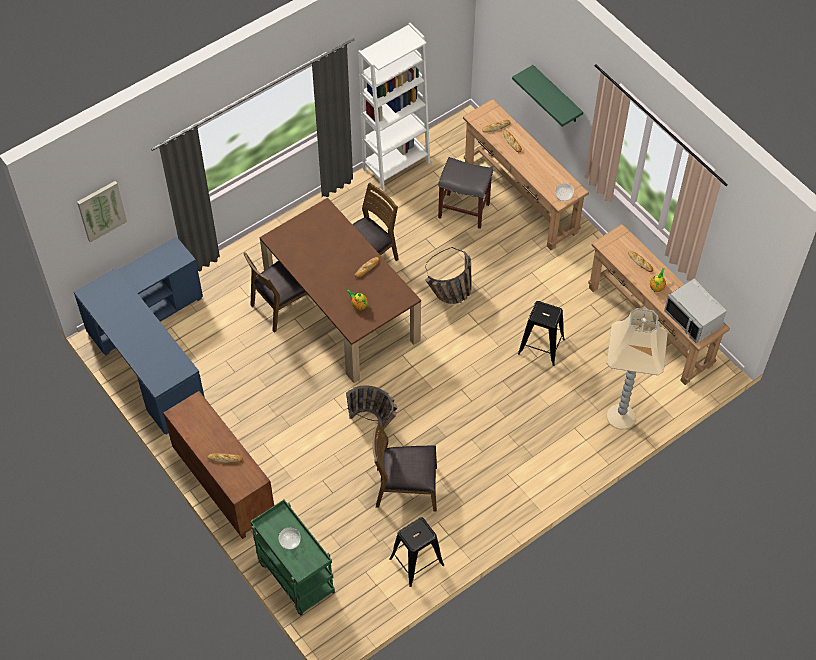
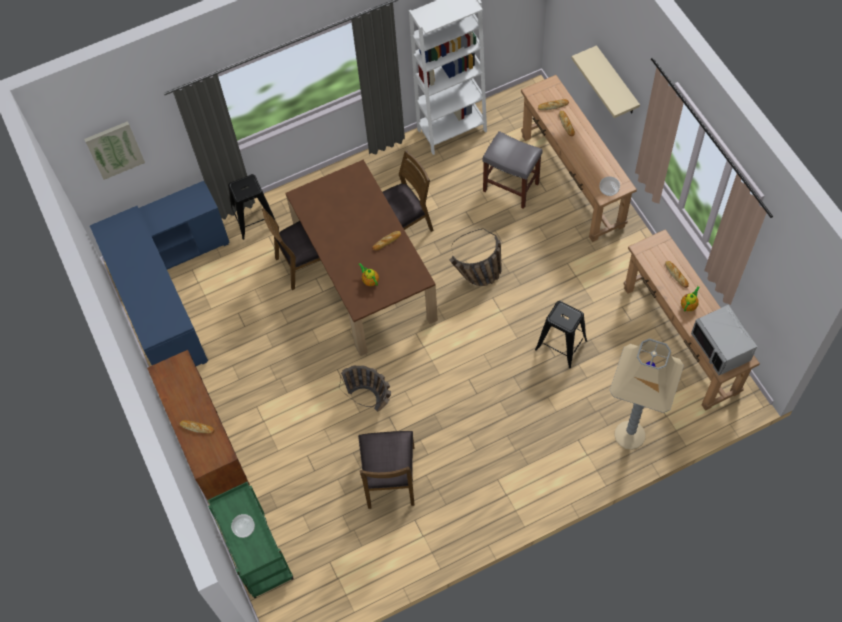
camera: 15 degrees right, 5 degrees up
(406, 488) = (389, 477): brown chair -> brown chair turned 105 degrees counterclockwise
(417, 561) = (384, 560): black stool -> black stool (255, 219)
(557, 95) = (616, 82): green shelf -> beige shelf

